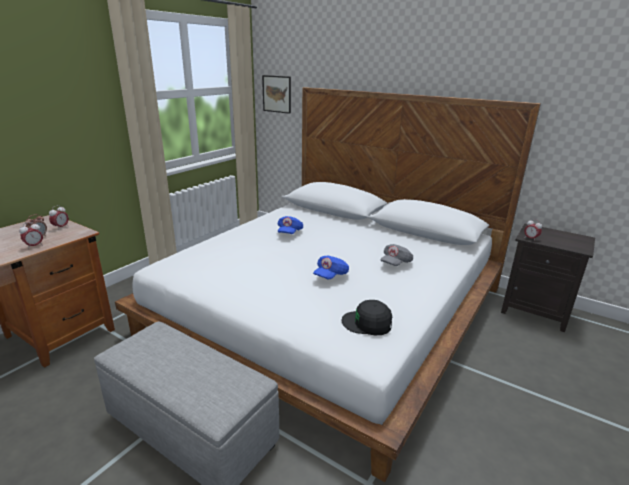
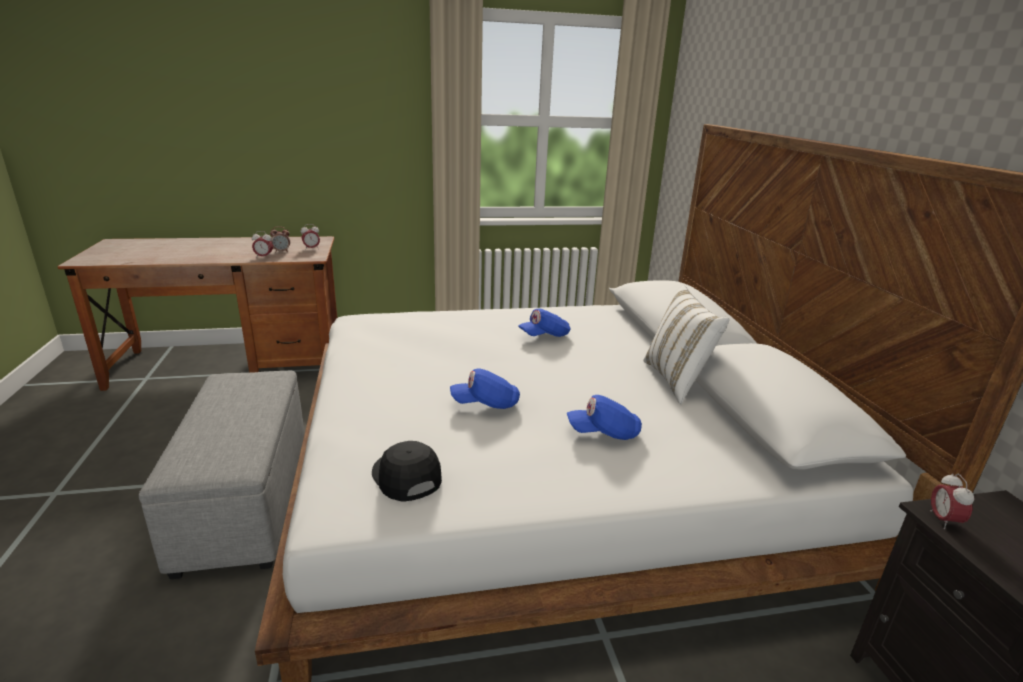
camera: 45 degrees right, 0 degrees up
(277, 94) = (687, 135): picture -> none
(377, 230) = (677, 380): none -> white pillow
(396, 263) = (604, 432): grey cap -> blue cap

